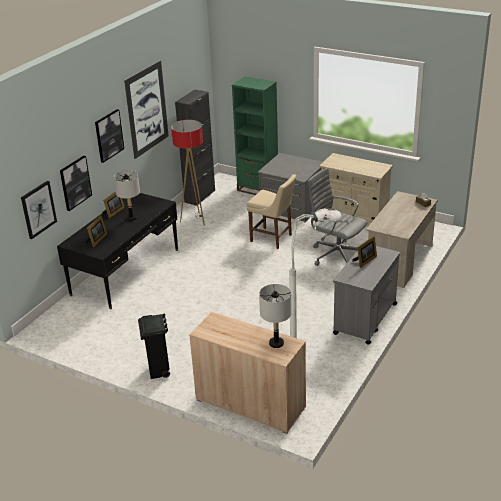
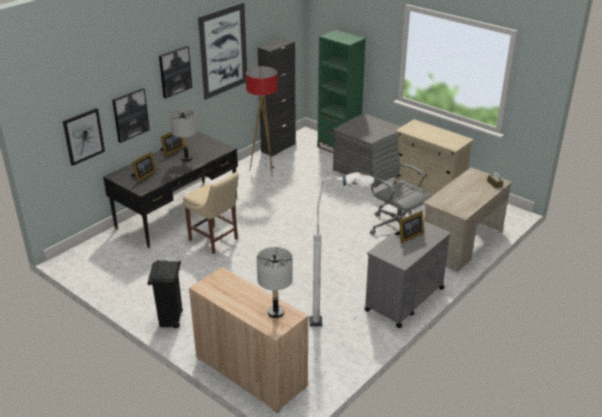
camera: 10 degrees right, 0 degrees up
(273, 239) = (336, 200): beige chair -> beige chair (215, 240)

